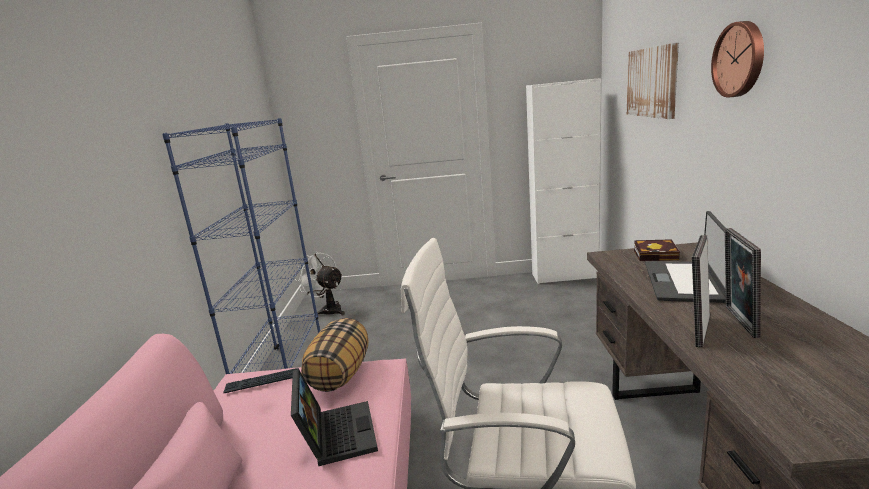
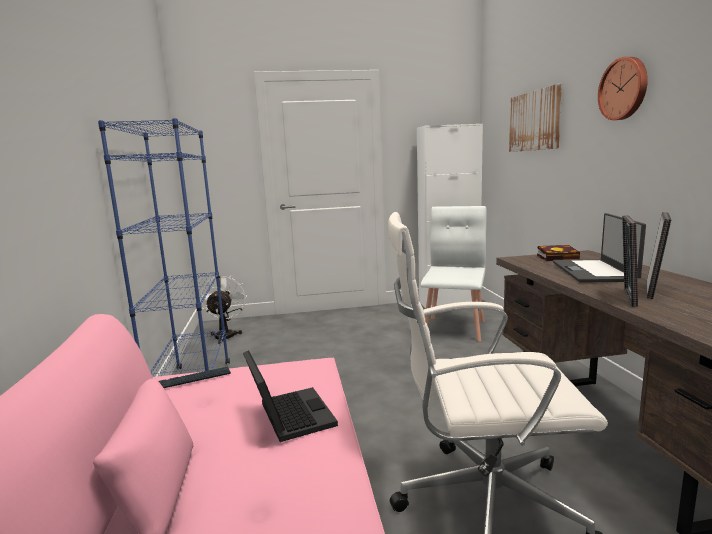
camera: 10 degrees left, 5 degrees down
(328, 310) = (226, 335): white fan -> white fan turned 60 degrees clockwise
(340, 374) = (273, 370): pillow -> none
(561, 310) = (454, 328): none -> white chair
(737, 321) = (653, 291): picture frame -> picture frame turned 150 degrees counterclockwise

